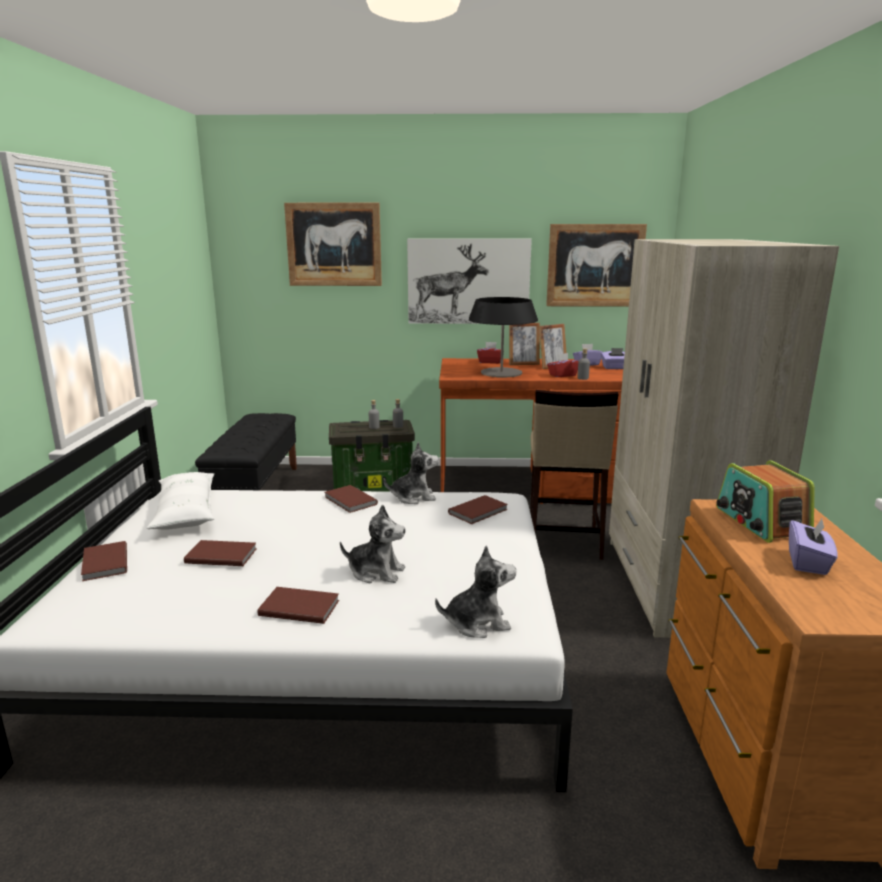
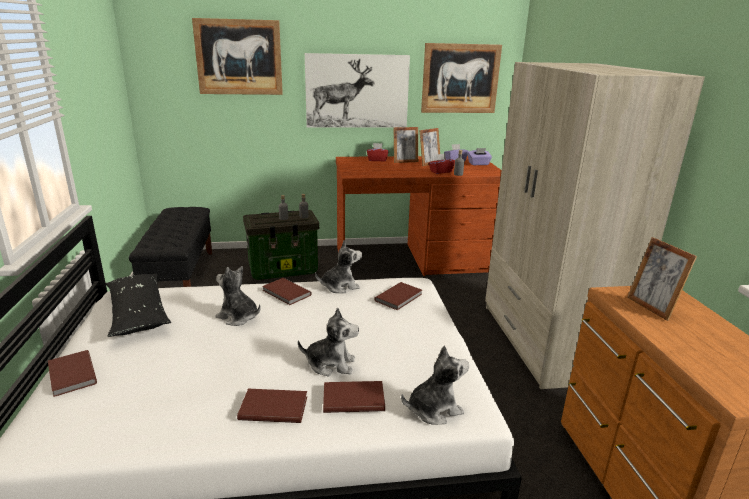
camera: 10 degrees left, 5 degrees up
(185, 512) = (137, 313): white pillow -> black pillow
(221, 555) = (184, 357): brown book -> brown book (352, 398)
(290, 521) = (238, 317): none -> plush toy
(501, 372) = (390, 170): table lamp -> none
(563, 540) = (449, 308): beige stool -> none
(760, 522) = (651, 307): radio -> picture frame
(808, 562) = (704, 345): purple tissue box -> none

